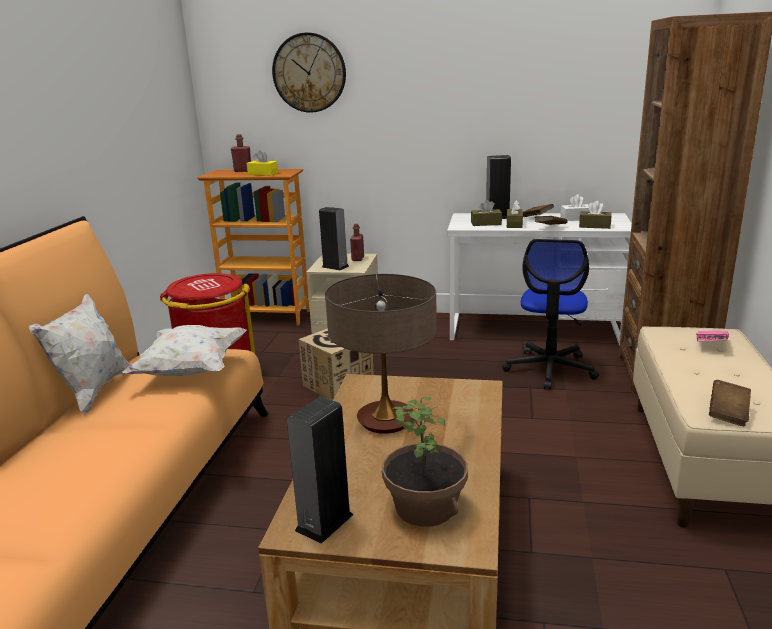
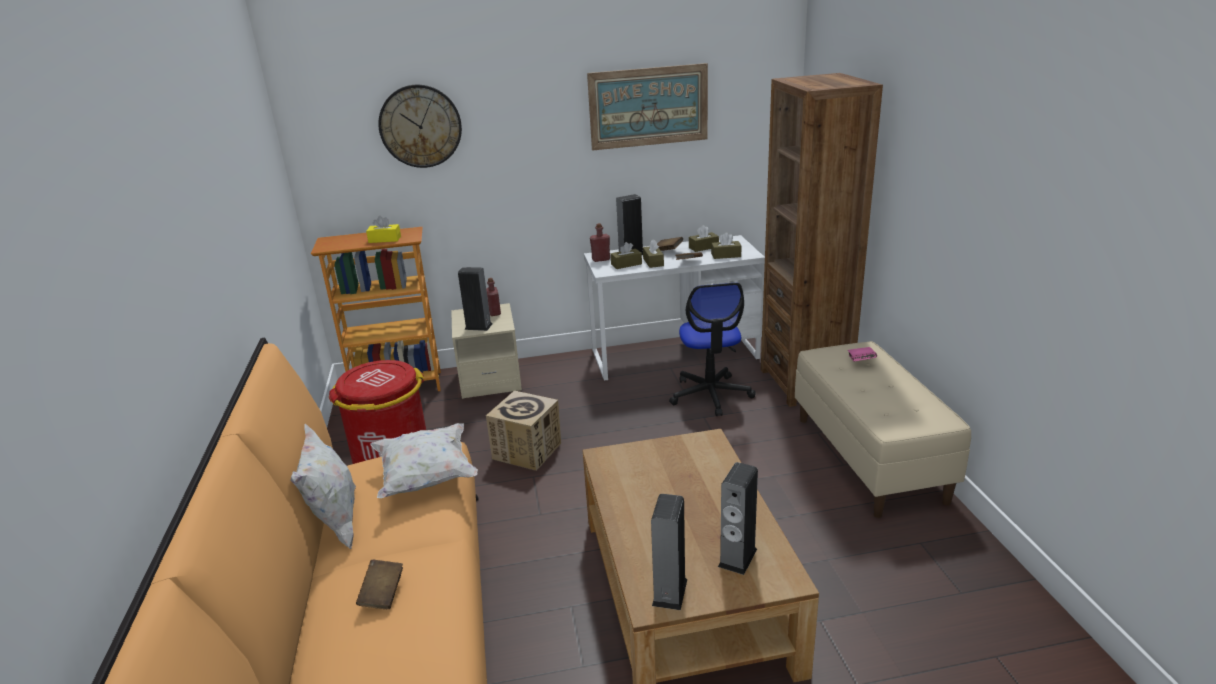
camera: 20 degrees left, 5 degrees up
(243, 171) = (355, 236): red bottle -> red bottle (601, 259)
(386, 420) = (652, 489): table lamp -> none
(426, 506) = (737, 557): potted plant -> speaker
(532, 65) = (648, 106): none -> picture
(576, 218) = (703, 247): white tissue box -> brown tissue box
(728, 414) = (903, 424): brown book -> brown book (382, 594)

